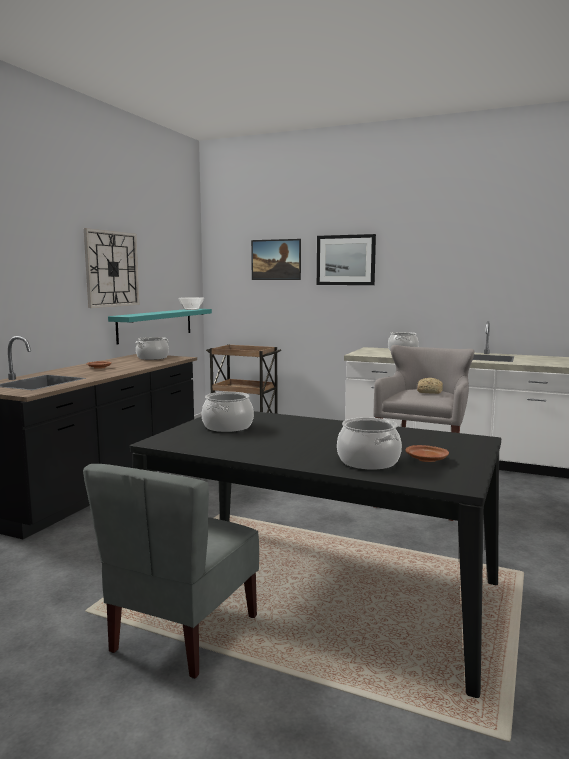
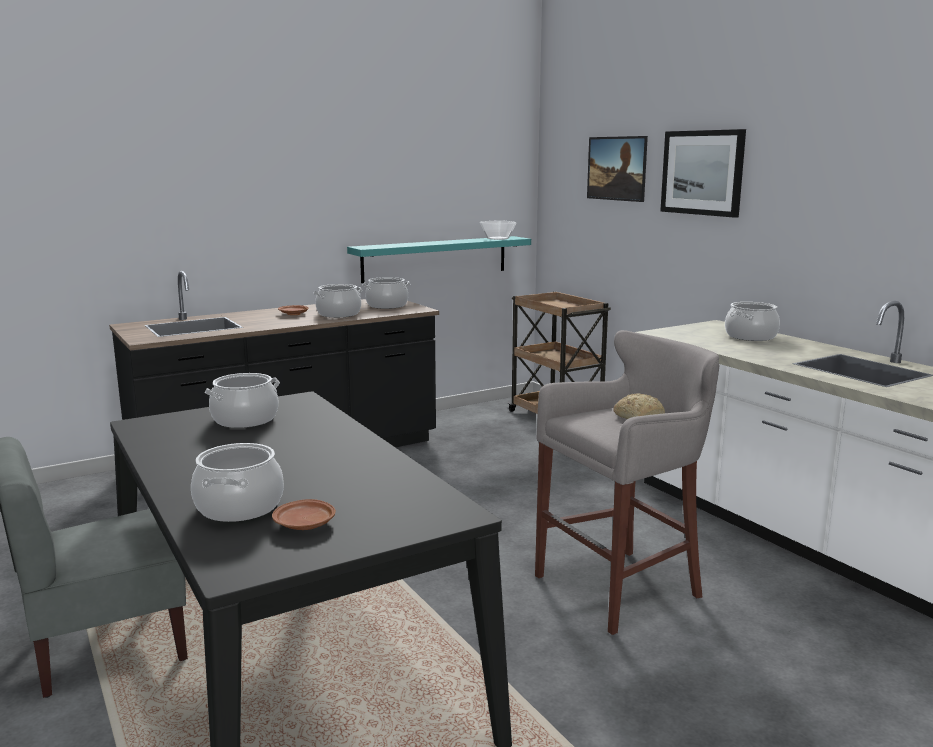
camera: 35 degrees right, 5 degrees up
(112, 269) = (356, 185): wall clock -> none
(134, 365) = (339, 314): none -> cooking pot

